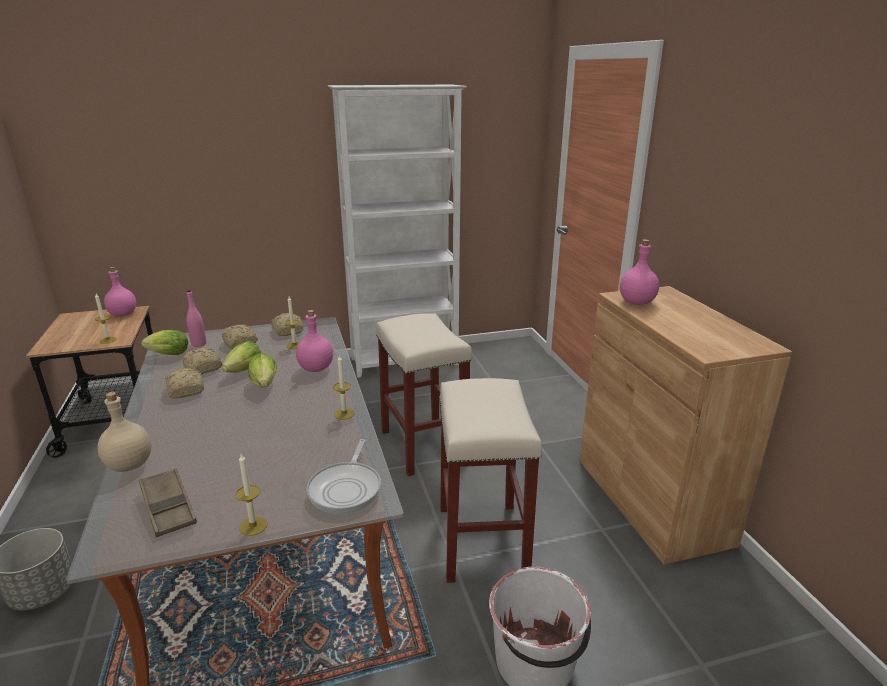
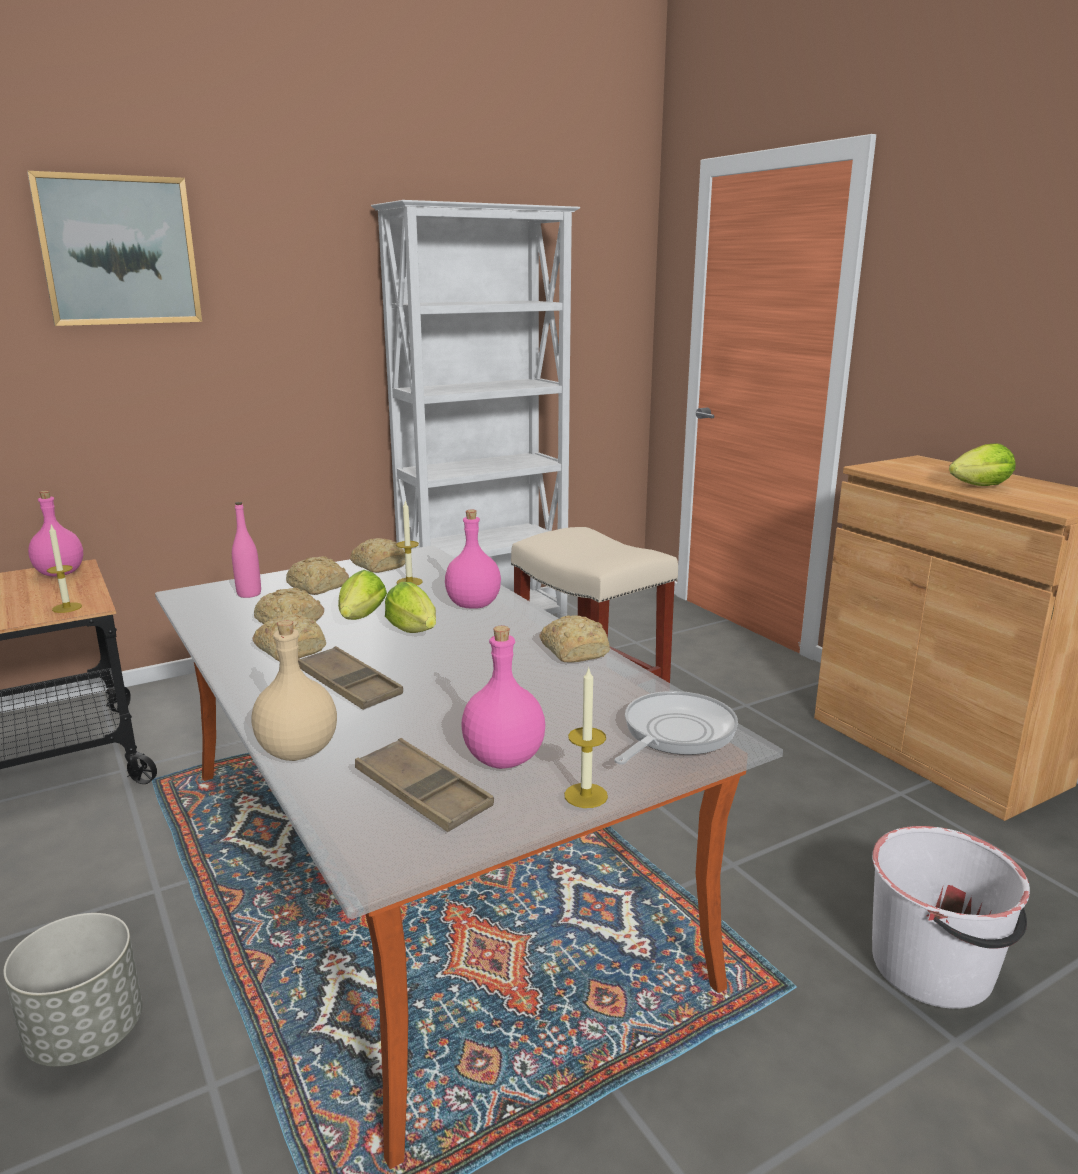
camera: 15 degrees left, 5 degrees down
(165, 120) = (119, 251): none -> picture
(166, 355) = (207, 611): lettuce -> lettuce (976, 487)
(195, 421) = (349, 685): none -> brown tray
(344, 414) = (575, 651): candle -> bread
(346, 488) = (675, 733): frying pan -> frying pan turned 135 degrees counterclockwise
(483, 542) = (758, 834): beige stool -> none
(636, 302) = (903, 471): pink bottle -> pink bottle (502, 759)

